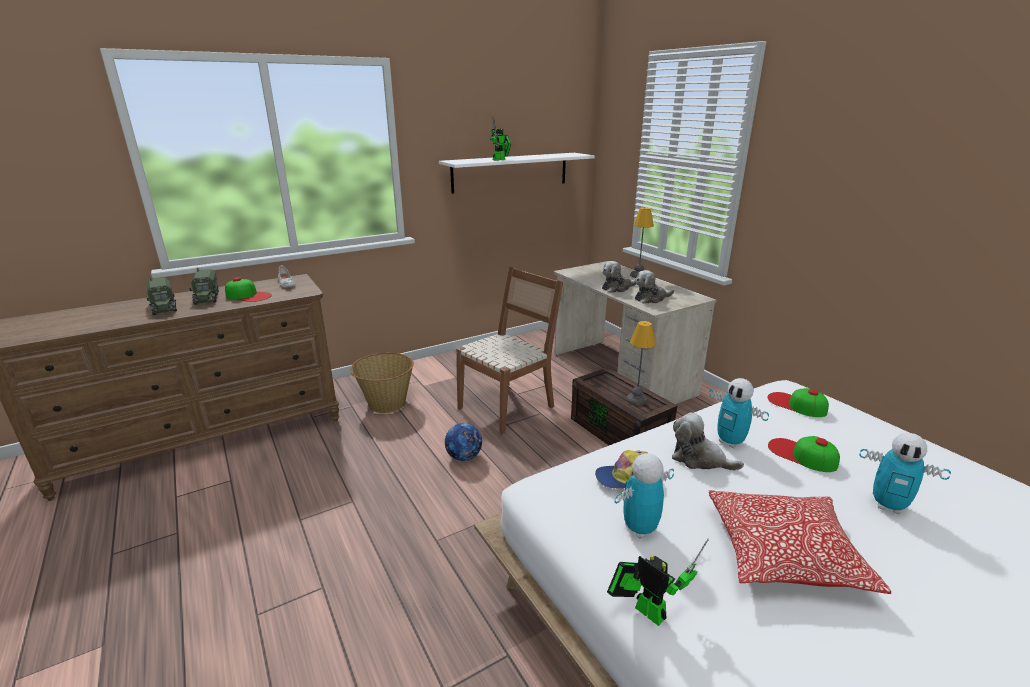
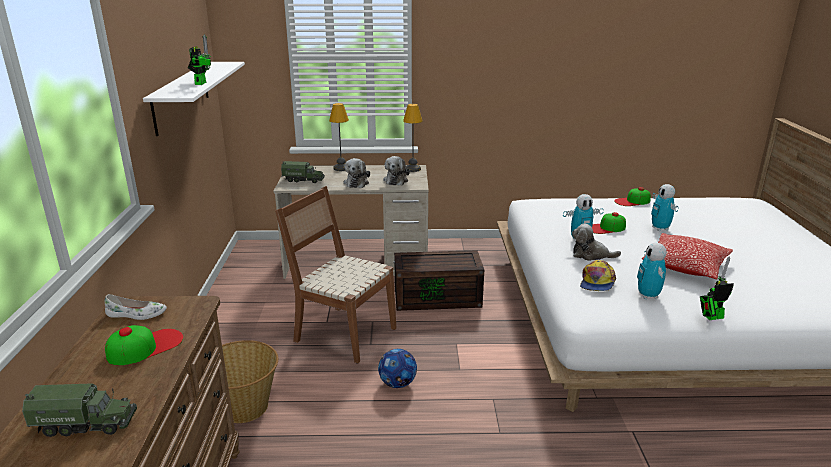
camera: 60 degrees left, 0 degrees up
(207, 298) = (98, 381): toy truck -> toy truck (303, 180)
(509, 406) = (342, 333): chair -> chair turned 45 degrees counterclockwise
(637, 400) = (455, 260): table lamp -> table lamp (413, 169)
(699, 459) = (591, 255): plush toy -> plush toy turned 45 degrees clockwise
(796, 404) = (553, 208): cap -> cap (632, 201)
(888, 506) = (660, 228): toy robot -> toy robot turned 105 degrees clockwise

